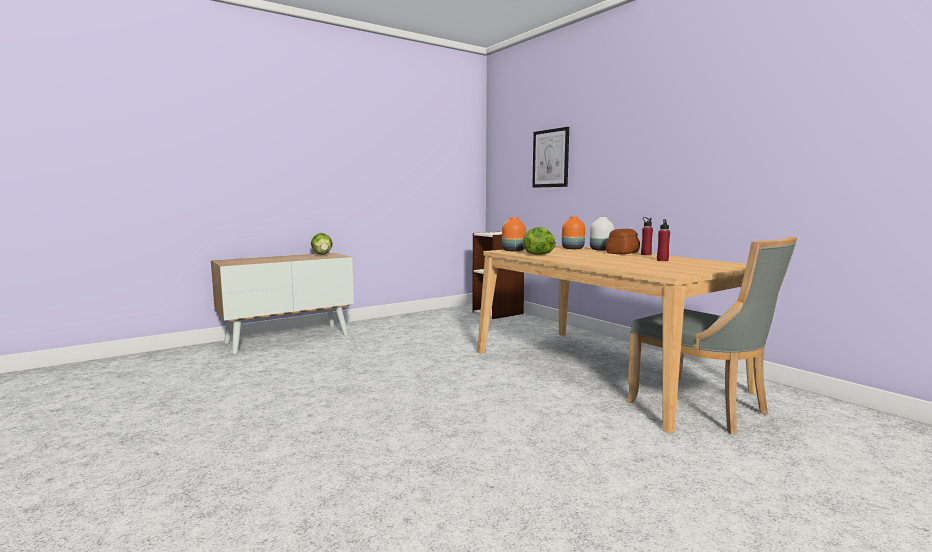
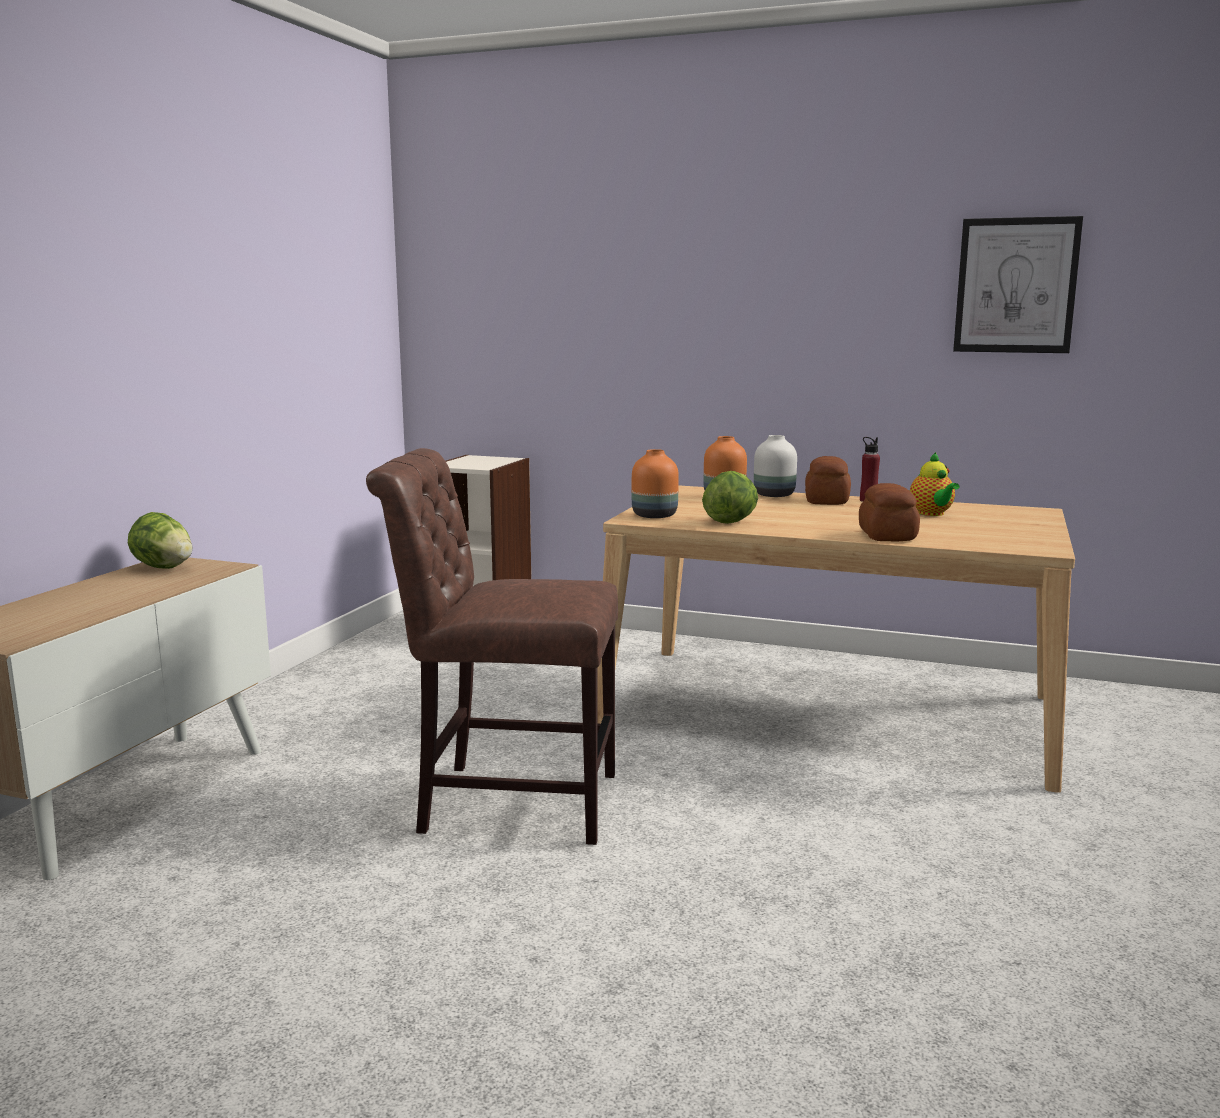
camera: 35 degrees left, 5 degrees up
(396, 367) = (507, 801): none -> brown chair
(550, 158) = (588, 307): picture -> picture (1016, 285)
(600, 263) = (886, 535): none -> bread
(662, 260) = (932, 514): red bottle -> teapot
(702, 408) = (1033, 740): grey chair -> none

